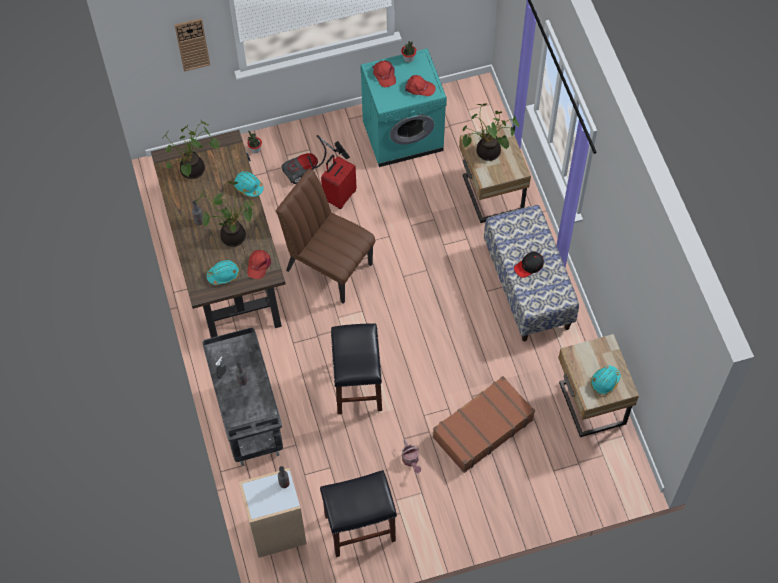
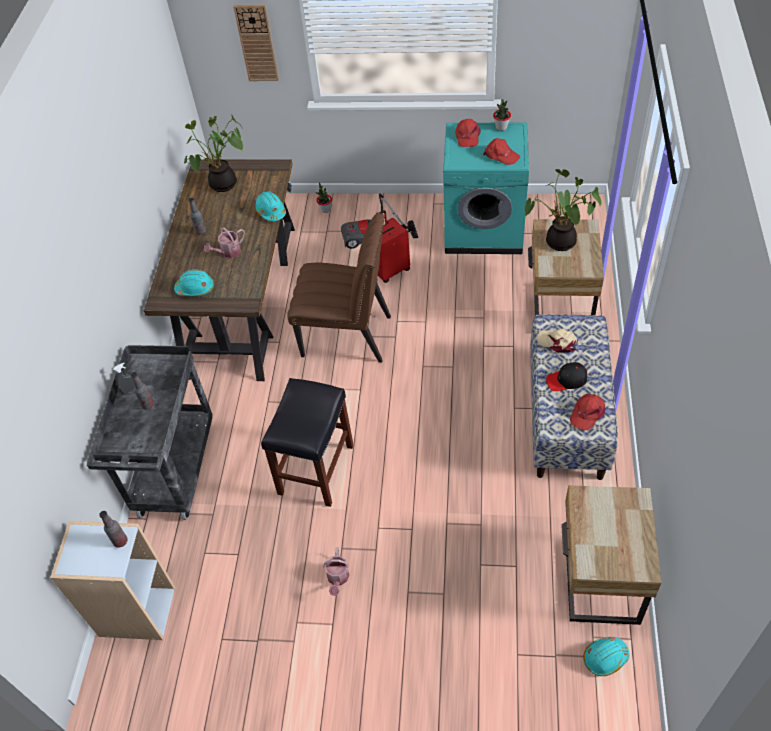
camera: 25 degrees right, 10 degrees down
(233, 234) = (228, 252): potted plant -> watering can
(259, 264) = (239, 288): red cap -> red cap (587, 413)
(329, 267) = (346, 336): brown chair -> brown chair turned 135 degrees clockwise
(360, 527) = (237, 642): black stool -> none
(482, 428) = (444, 567): brown suitcase -> none
(512, 237) = (558, 342): none -> beige cap
(604, 381) = (616, 548): turquoise hard hat -> turquoise hard hat (605, 658)

